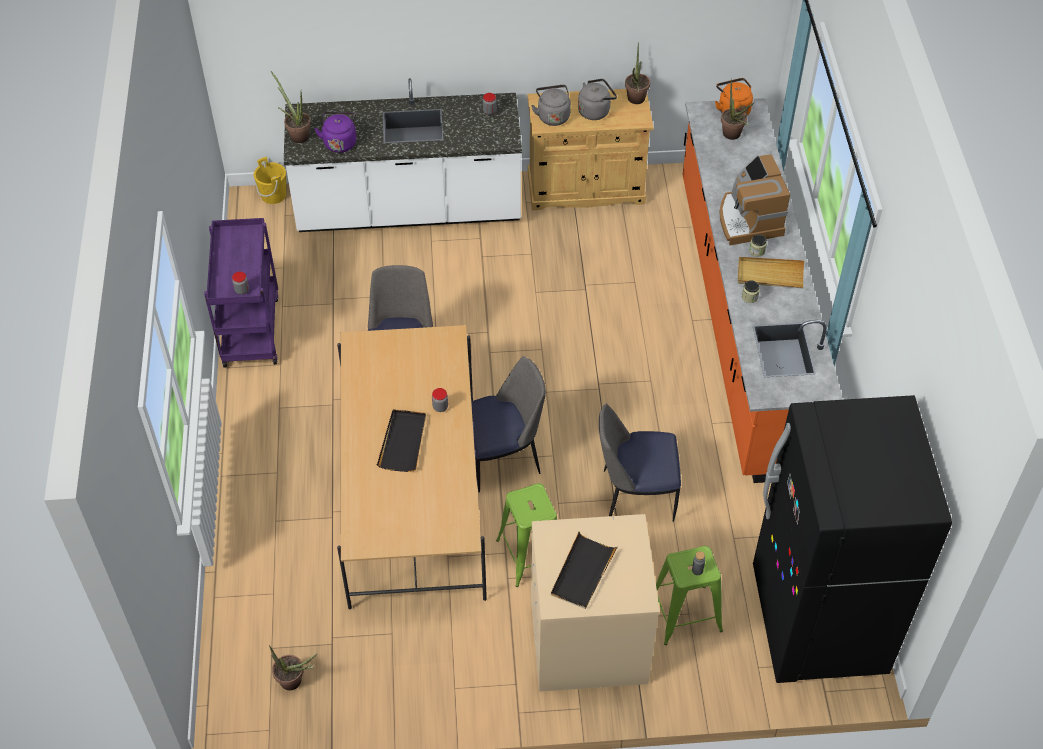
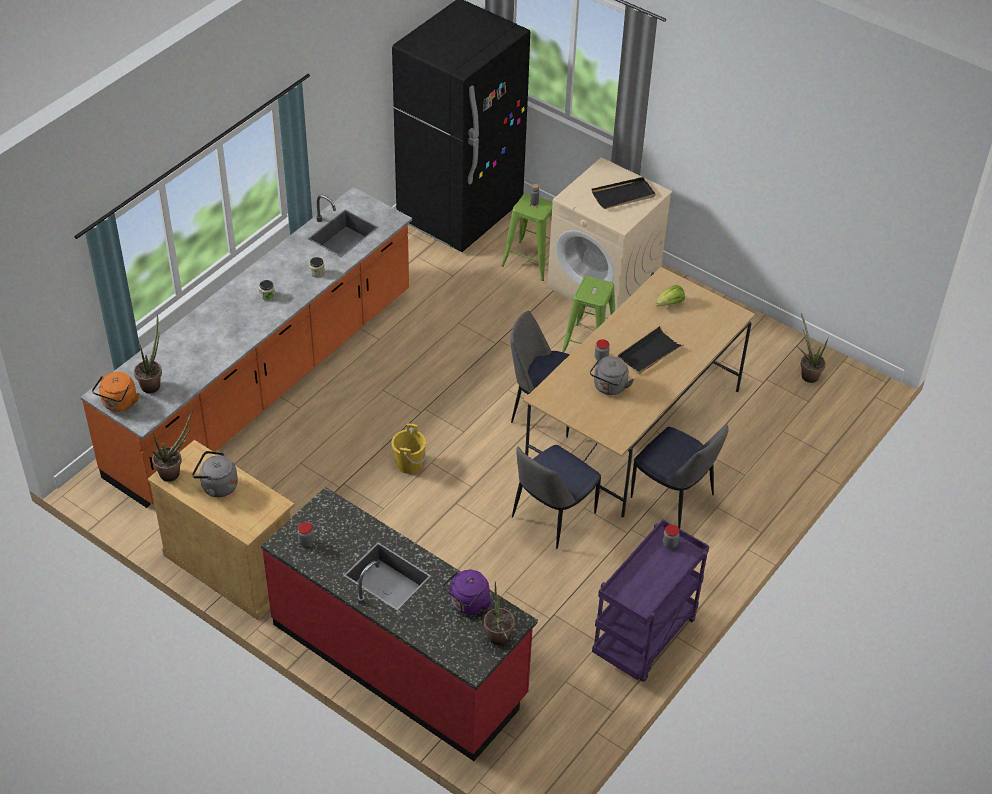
camera: 140 degrees left, 5 degrees down
(273, 195) = (506, 772): yellow bucket -> yellow bucket (409, 463)
(409, 209) = (399, 660): white counter -> red counter
(432, 510) = (670, 304): none -> lettuce
(552, 116) = (256, 507): grey kettle -> grey kettle (609, 387)
(635, 496) = (483, 333): chair -> chair (674, 498)
(748, 219) = (240, 318): coffee machine -> none
(770, 275) = (283, 276): beige tray -> none

